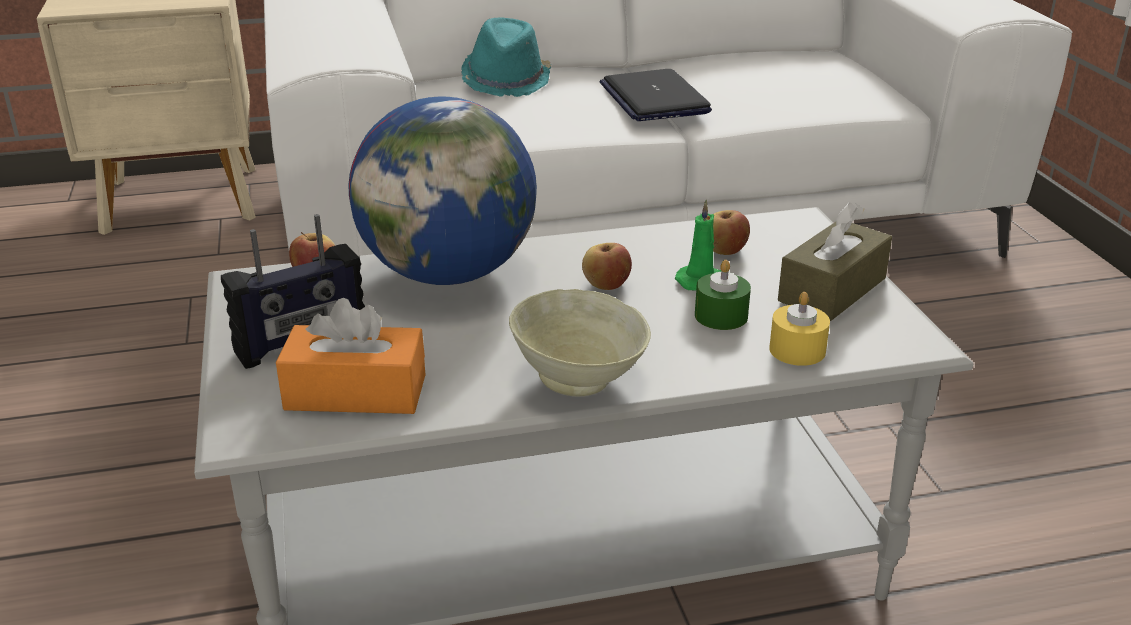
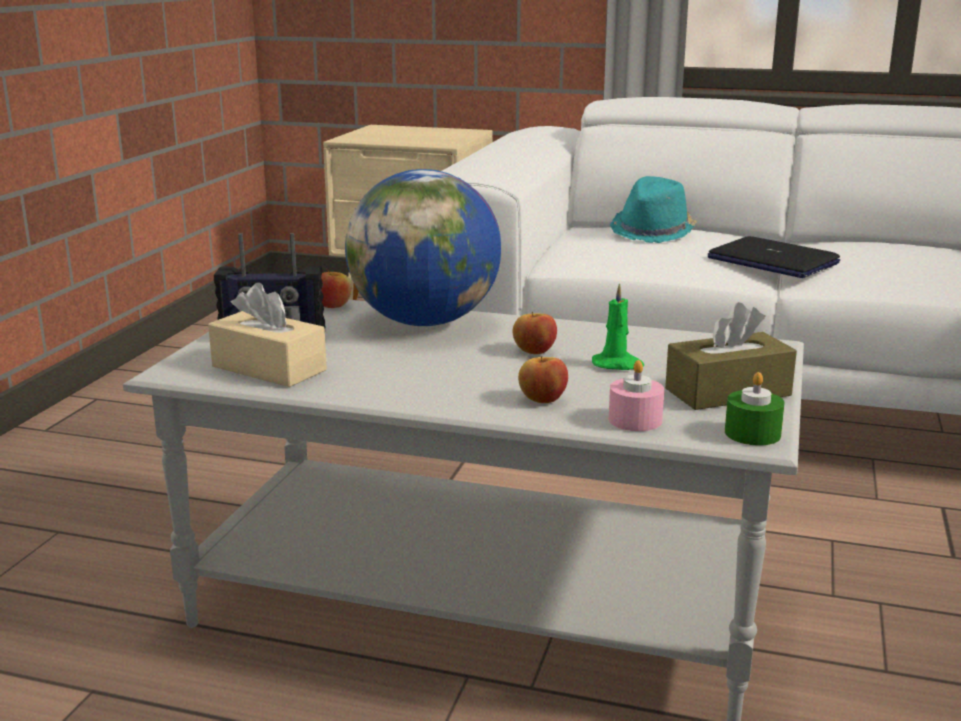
camera: 30 degrees right, 10 degrees down
(355, 392) = (269, 368): orange tissue box -> beige tissue box
(579, 380) = (430, 397): beige bowl -> none
(653, 98) = (771, 261): laptop -> laptop turned 60 degrees counterclockwise
(721, 316) = (601, 387): green candle -> green candle (752, 433)
(724, 251) = (666, 351): apple -> apple (542, 399)
(797, 350) = (635, 420): yellow candle -> pink candle

